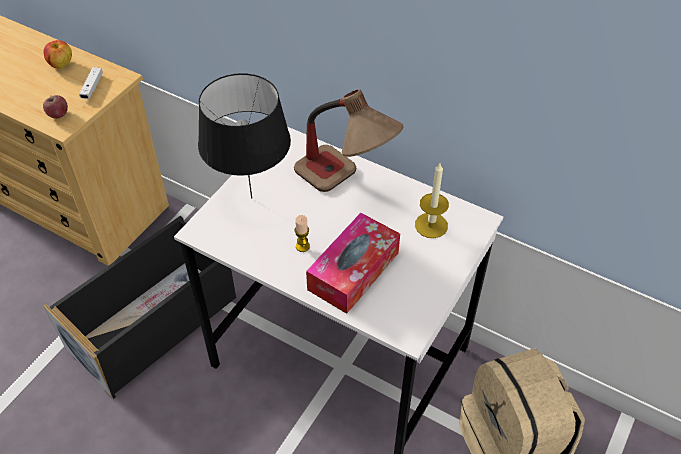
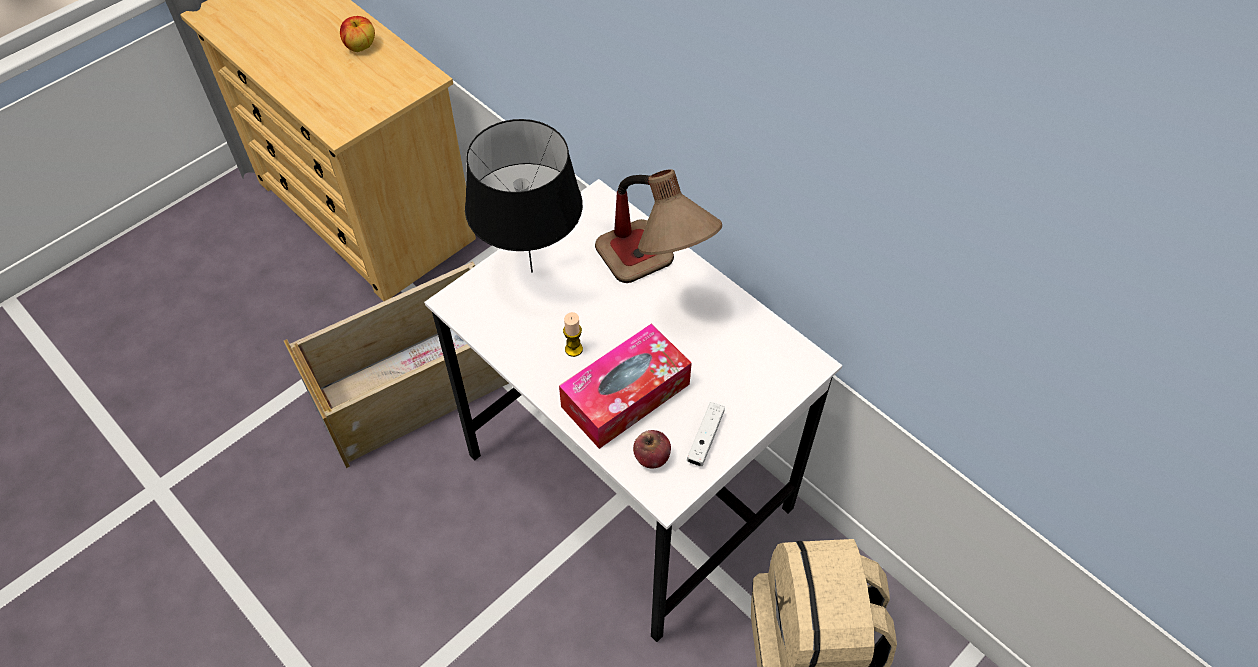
camera: 15 degrees right, 5 degrees up
(58, 114) = (338, 113): apple -> apple (651, 457)
(92, 87) = (388, 84): white game controller -> white game controller (705, 438)
(154, 322) = (418, 385): black storage box -> beige storage box
(431, 225) = (743, 356): candle -> none

